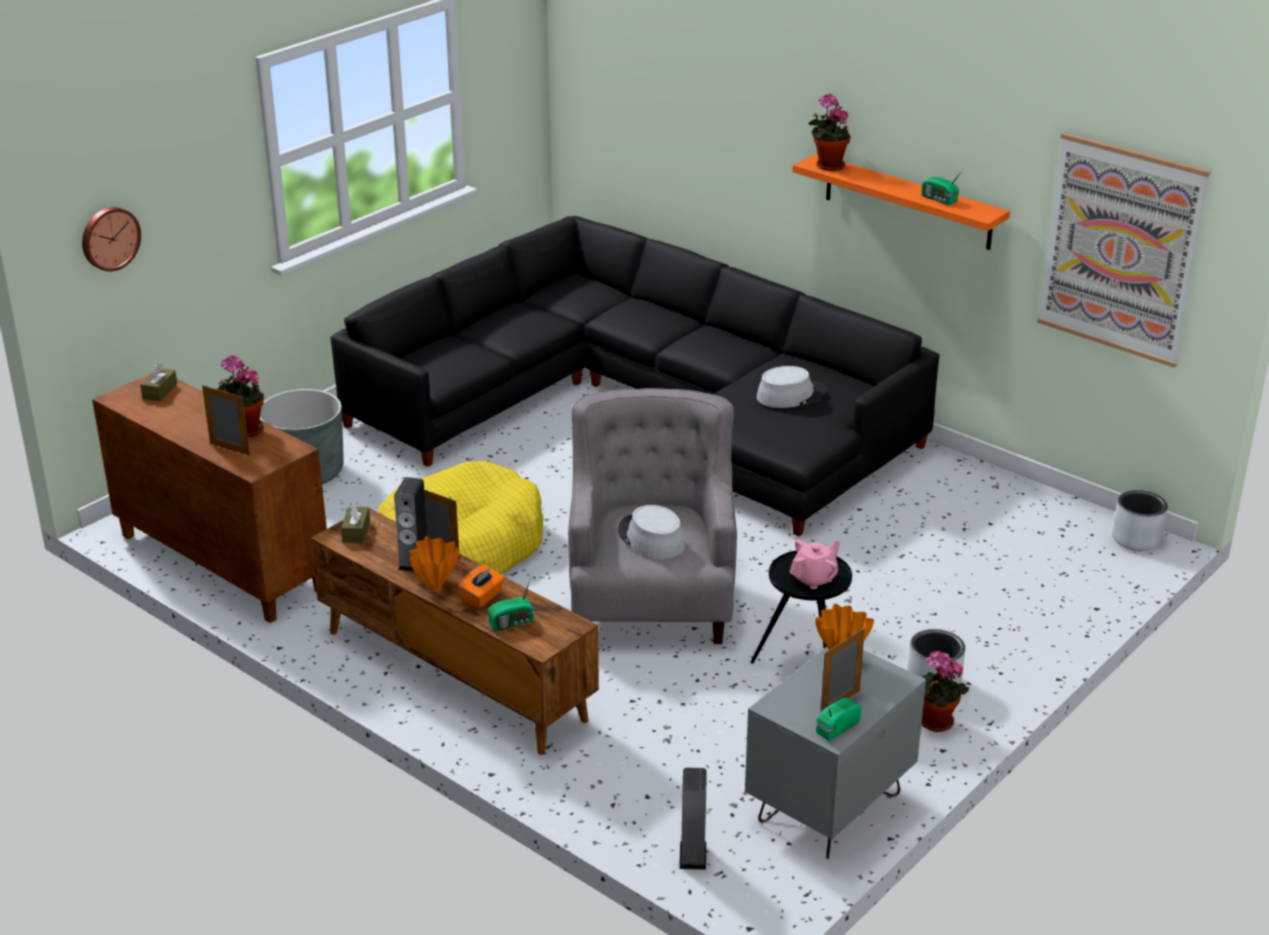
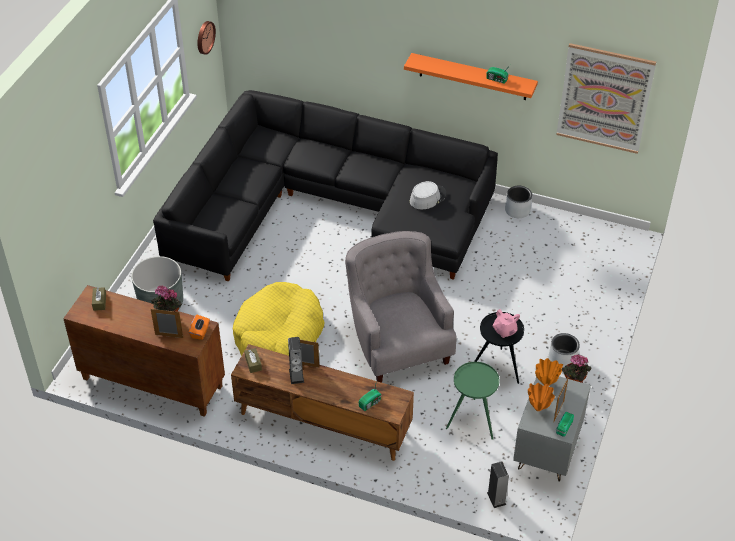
camera: 20 degrees left, 15 degrees up
(109, 238) = (50, 224): wall clock -> wall clock (204, 37)
(435, 588) = (318, 391): orange vase -> orange vase (538, 409)
(482, 597) = (346, 390): orange tissue box -> orange tissue box (200, 332)
(650, 538) = (404, 321): grey hat -> none
(717, 731) = (472, 420): none -> green side table
(814, 579) = (505, 331): pink teapot -> pink teapot turned 120 degrees clockwise
(827, 166) = (423, 63): potted plant -> none
(1136, 539) = (621, 236): grey planter -> grey planter (517, 210)

